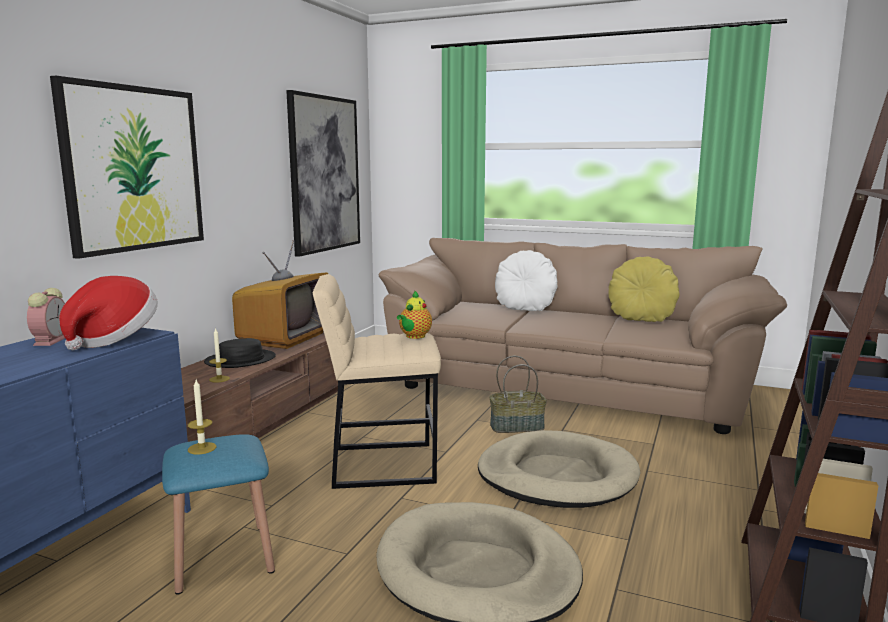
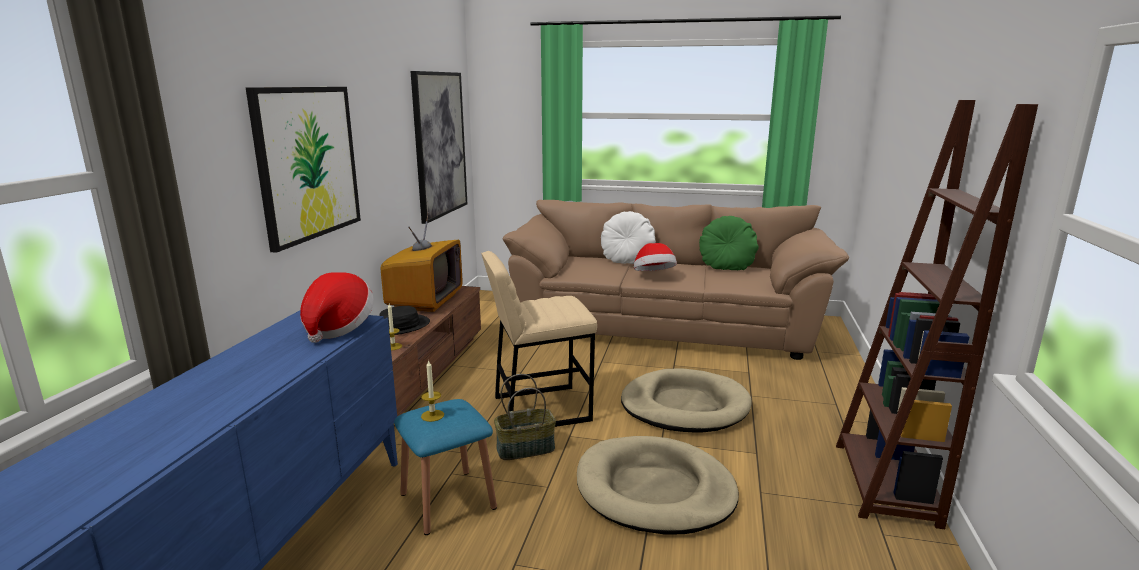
camera: 10 degrees left, 5 degrees up
(51, 341) = (281, 333): alarm clock -> none
(414, 336) = (566, 301): teapot -> none
(517, 426) = (637, 365): basket -> basket (526, 448)
(548, 323) = (654, 275): none -> hat
(641, 320) = (726, 268): yellow pillow -> green pillow

